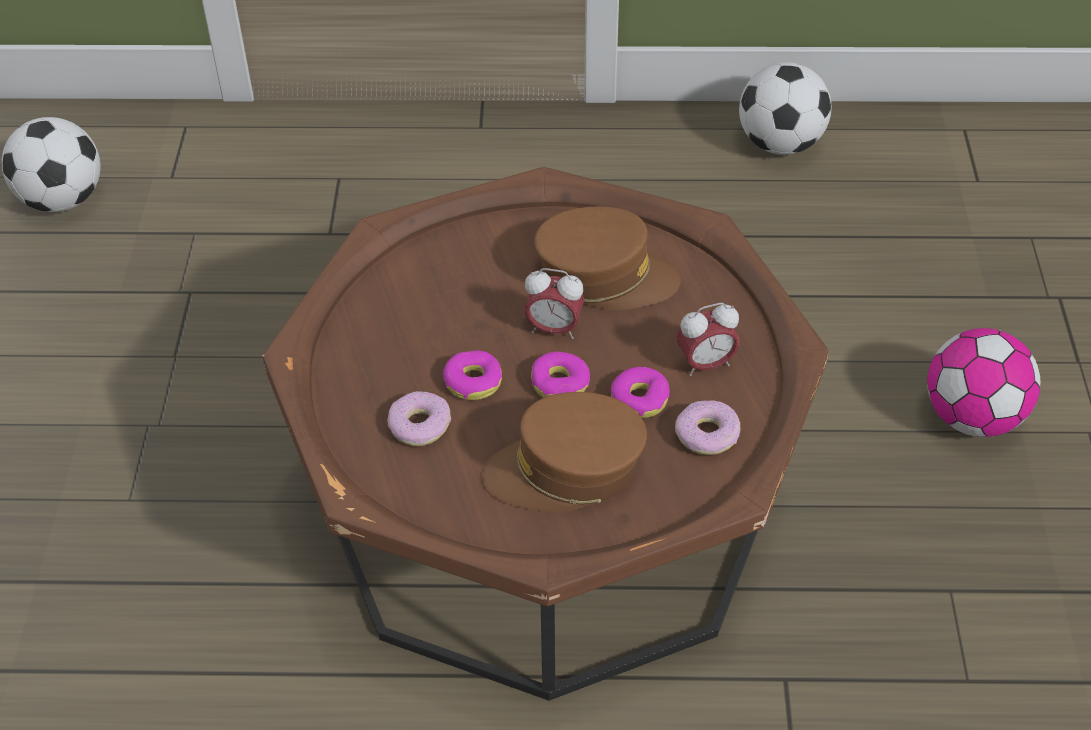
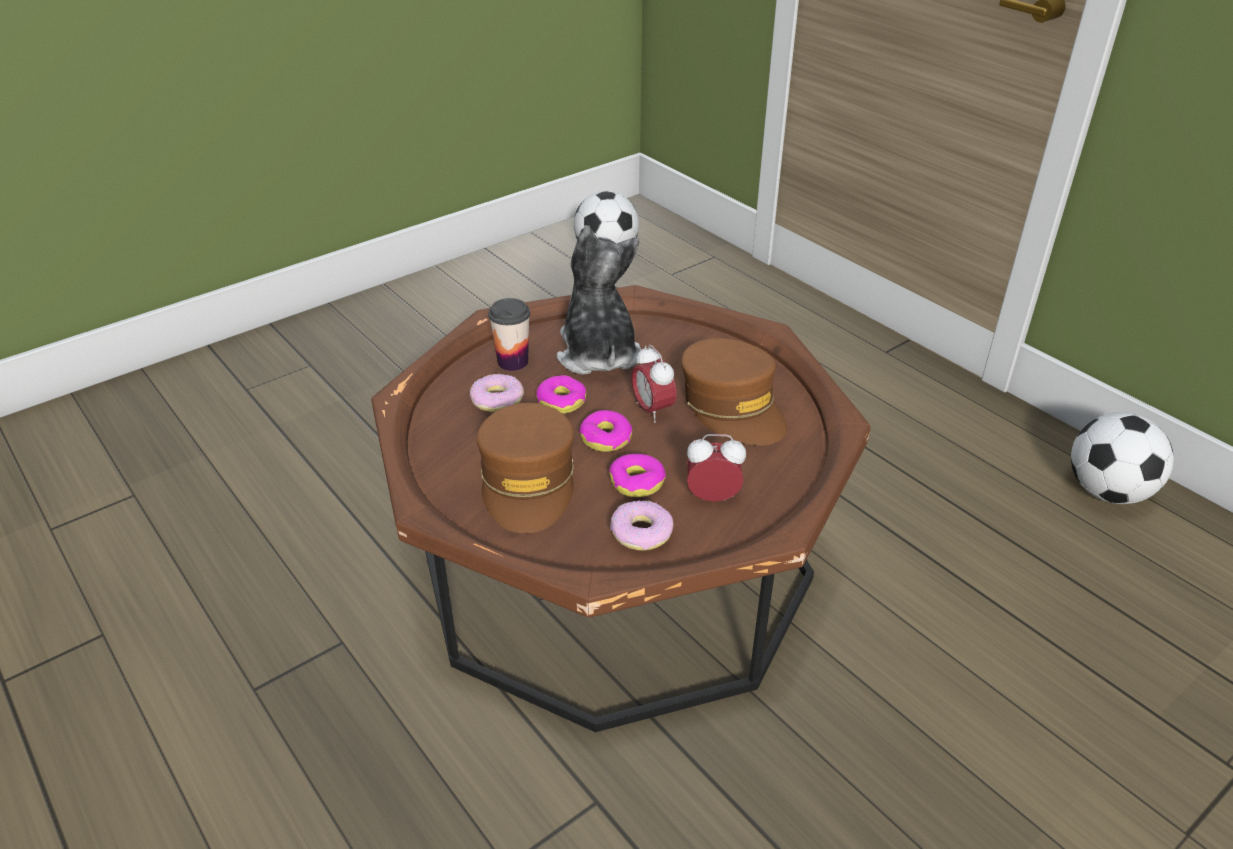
camera: 50 degrees right, 10 degrees down
(370, 380) = (513, 362): none -> cup
(427, 313) = (598, 354): none -> plush toy
(566, 470) = (528, 482): brown cap -> brown cap turned 135 degrees counterclockwise
(705, 364) = (712, 497): alarm clock -> alarm clock turned 150 degrees clockwise
(972, 417) = (1010, 782): football -> none

